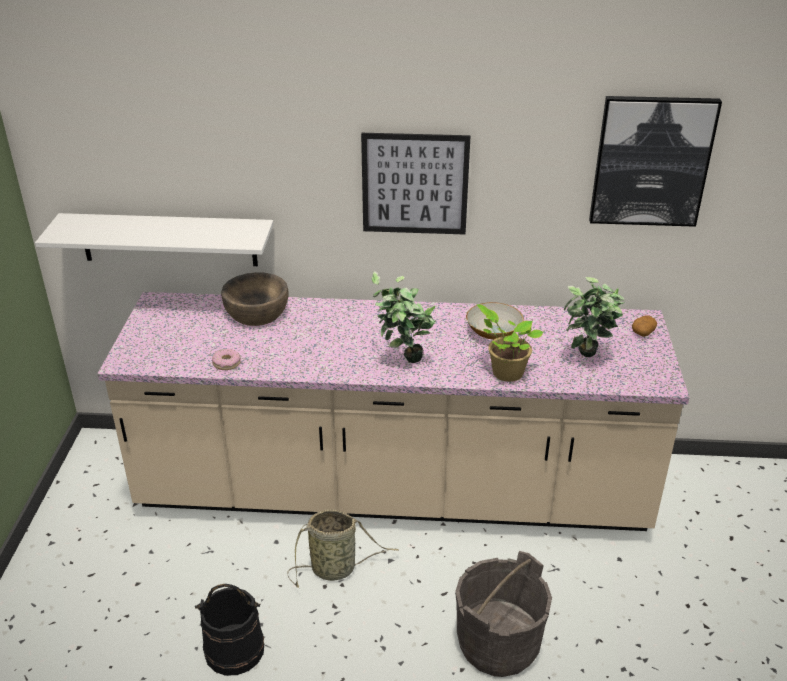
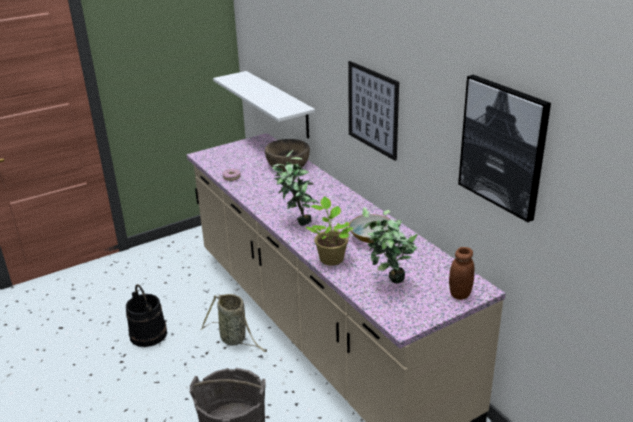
camera: 55 degrees right, 5 degrees down
(643, 332) = (460, 294): potato -> brown jar

